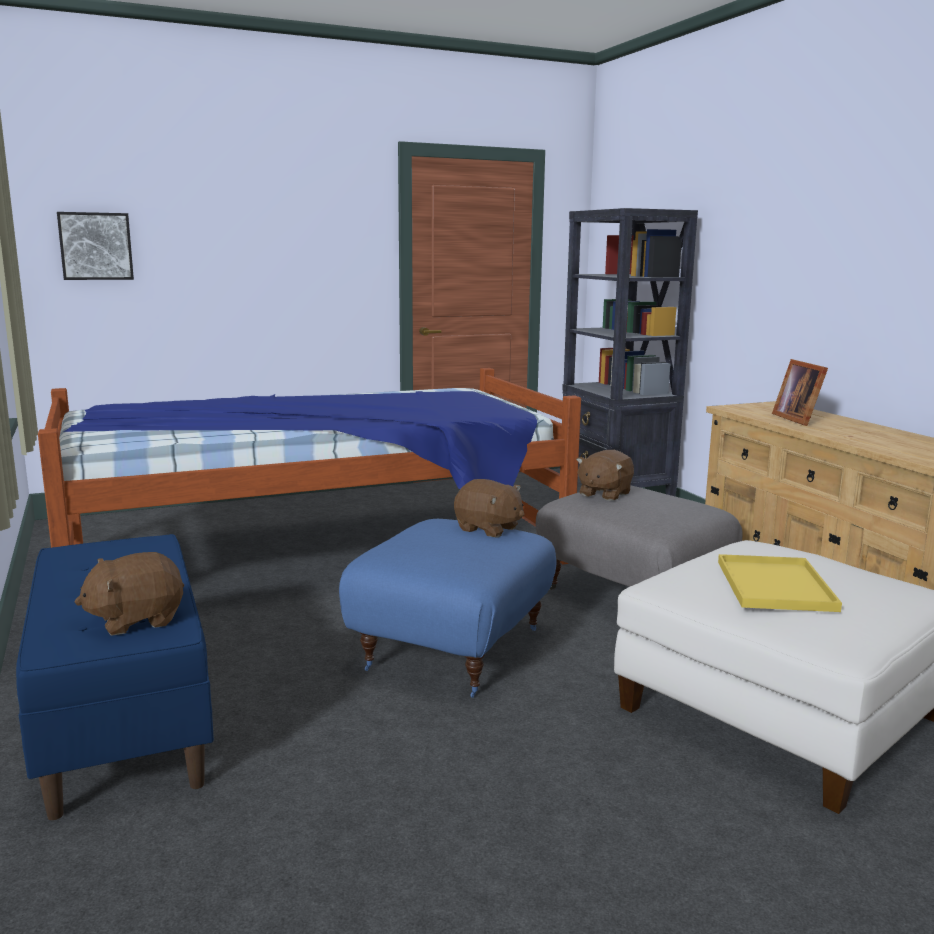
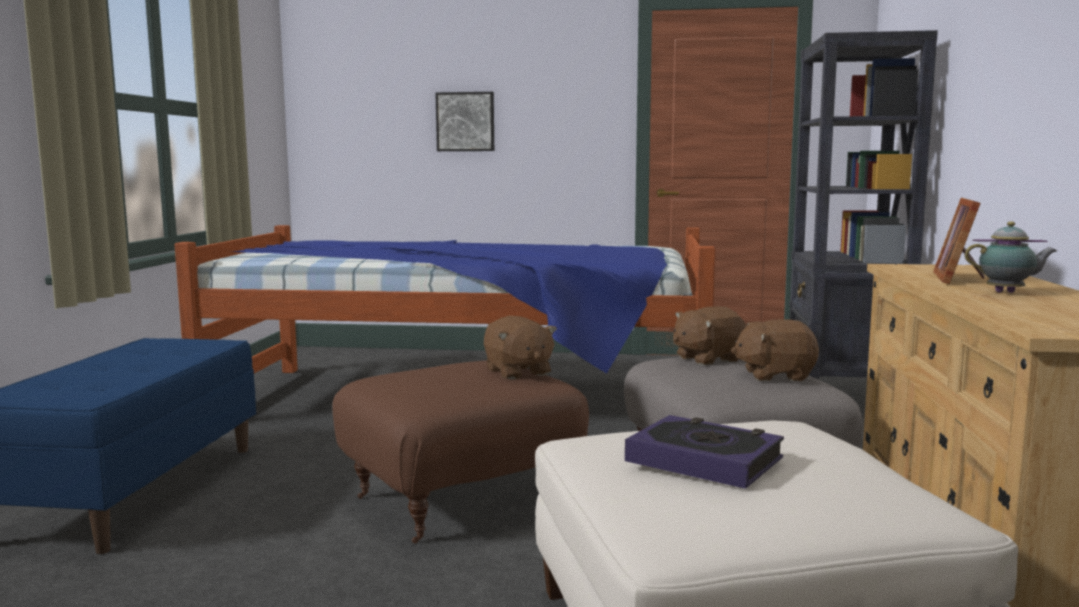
camera: 30 degrees right, 5 degrees down
(96, 246) = (356, 110): picture -> picture (465, 122)
(136, 620) = (89, 388): brown plush toy -> brown plush toy (775, 375)
(451, 648) = (462, 497): blue ottoman -> brown ottoman
(773, 584) = (704, 460): yellow tray -> book
(854, 431) = (1008, 292): none -> teapot

